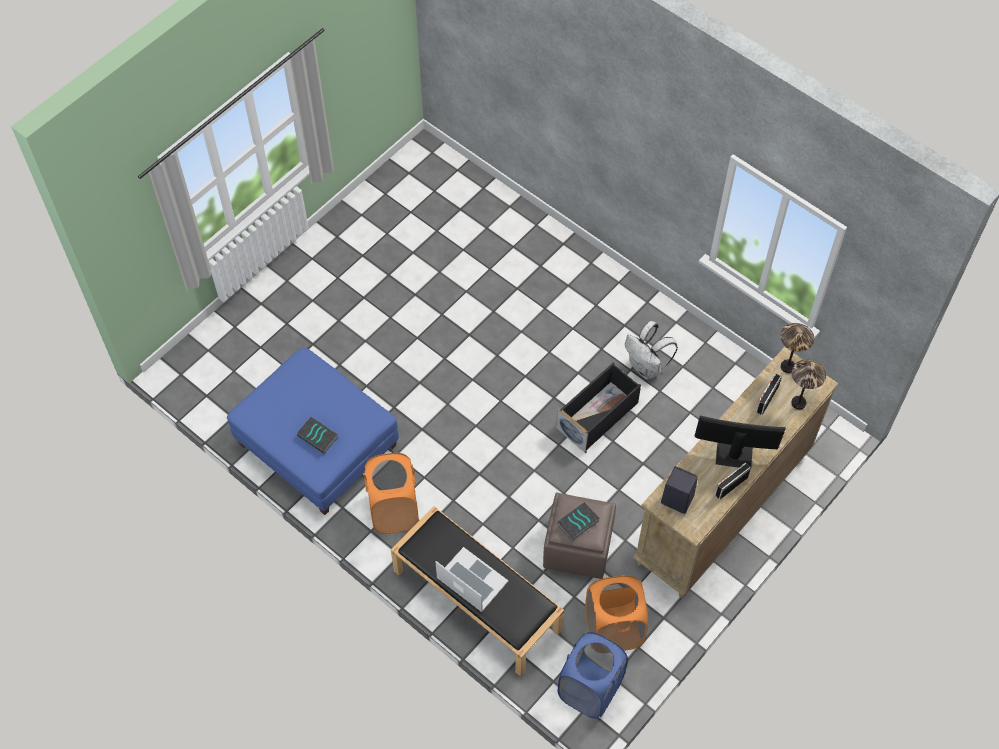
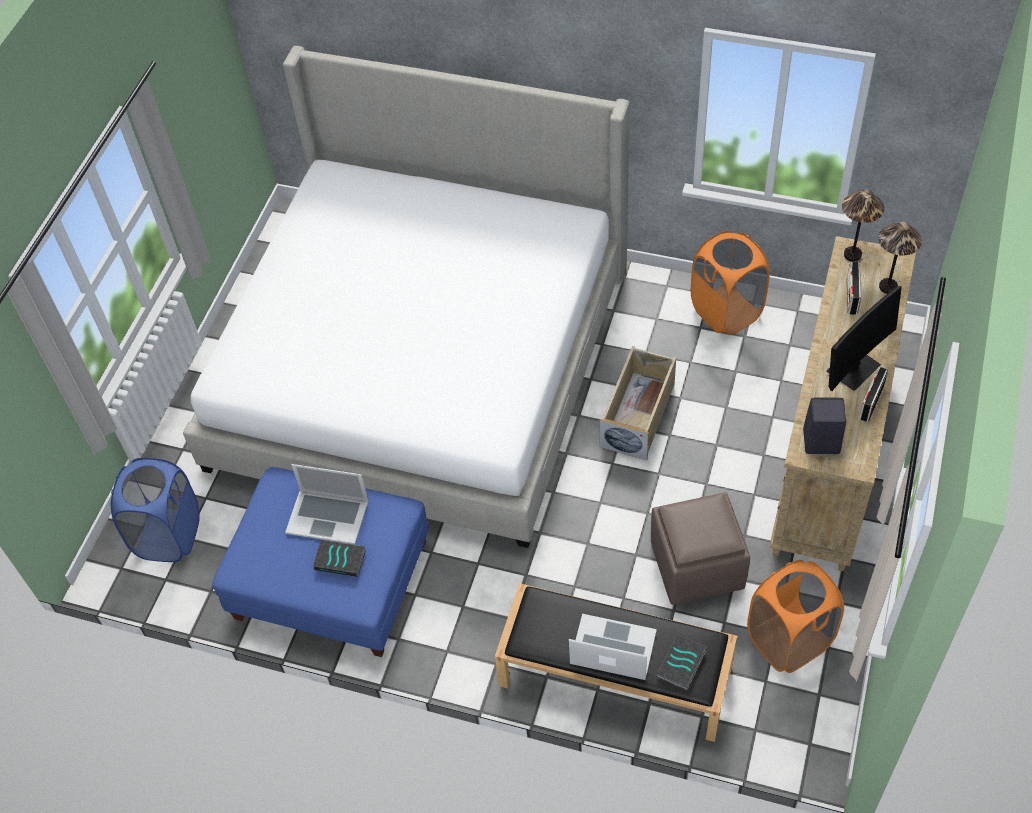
camera: 20 degrees left, 5 degrees down
(325, 401) = (327, 516): none -> laptop
(394, 511) = (463, 616): orange laundry basket -> orange laundry basket (726, 311)
(460, 309) = (422, 364): none -> bed
(578, 524) = (700, 530): book -> book (682, 665)
(590, 689) = (802, 719): blue laundry basket -> blue laundry basket (168, 535)
(598, 415) = (638, 414): black storage box -> beige storage box
(646, 367) = (662, 344): white backpack -> none
(733, 455) = (853, 369): monitor -> monitor turned 150 degrees clockwise

